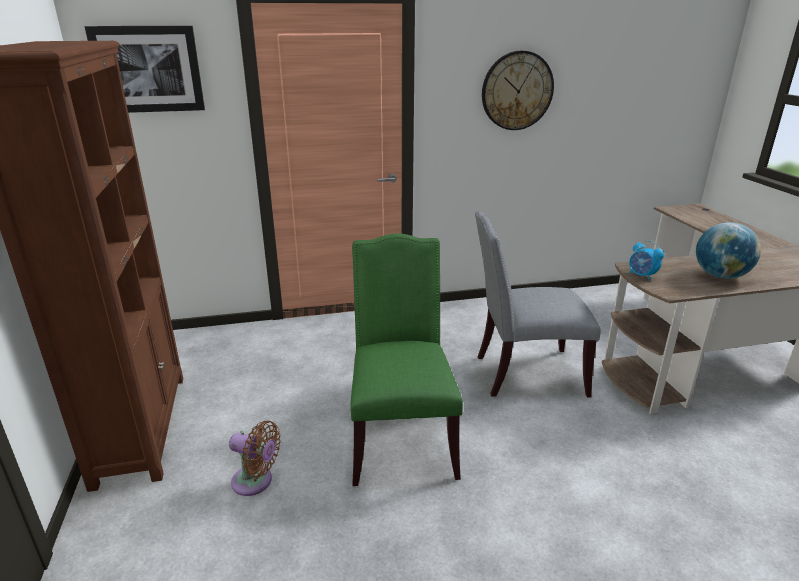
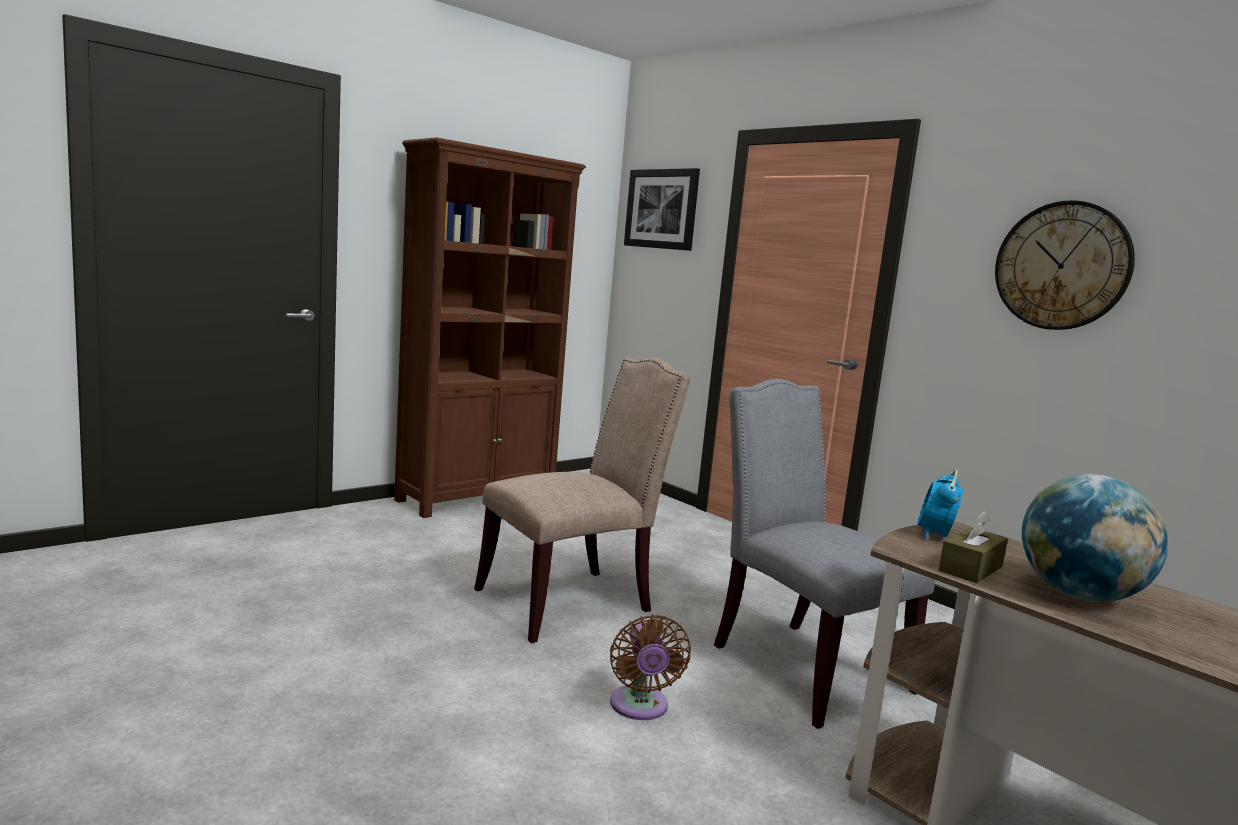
camera: 60 degrees right, 15 degrees down
(256, 482) = (447, 549): brown fan -> brown fan (640, 707)
(401, 437) = (571, 601): green chair -> beige chair
(692, 286) = (970, 568): none -> brown tissue box

